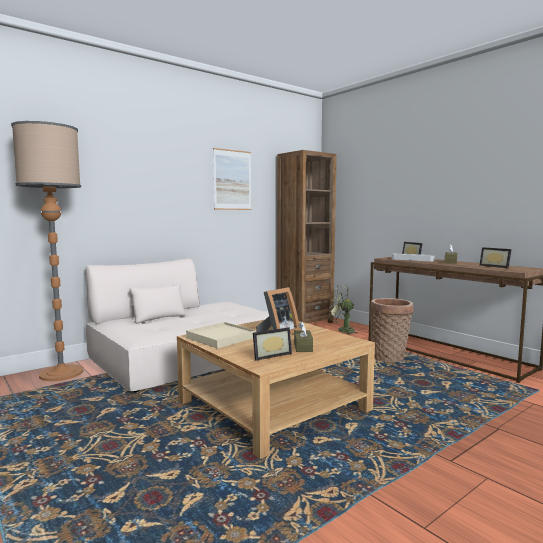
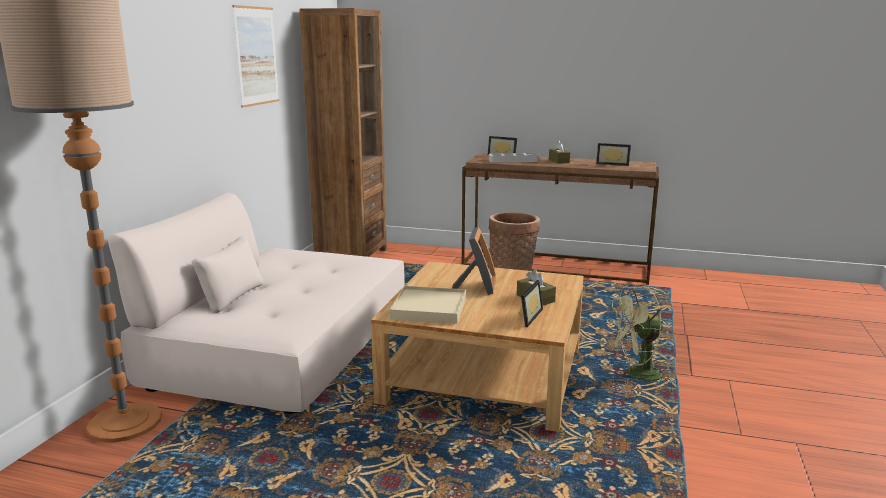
camera: 35 degrees left, 10 degrees up
(342, 330) = (413, 259): green fan -> green fan (636, 376)

